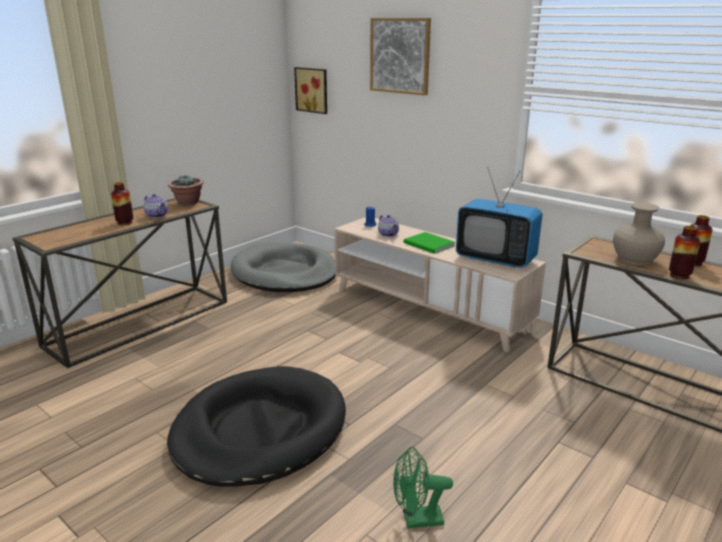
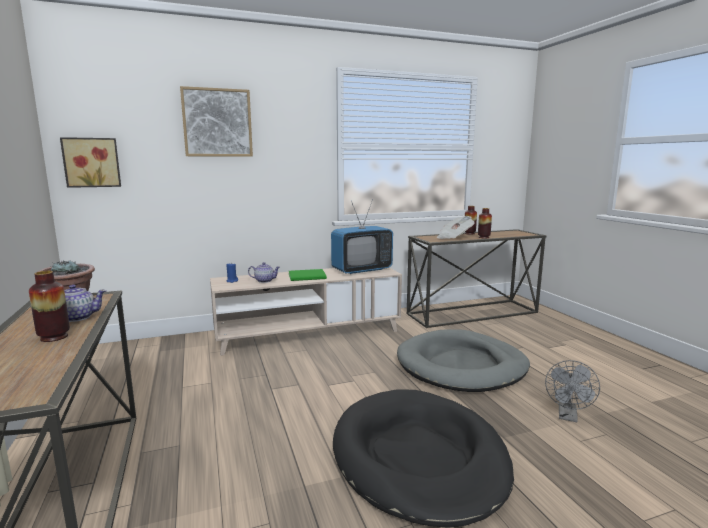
camera: 60 degrees left, 10 degrees down
(285, 273) = (134, 370): grey dog bed -> grey dog bed (461, 365)
(416, 520) = (568, 416): green fan -> grey fan
(634, 259) = (454, 237): beige vase -> newspaper

